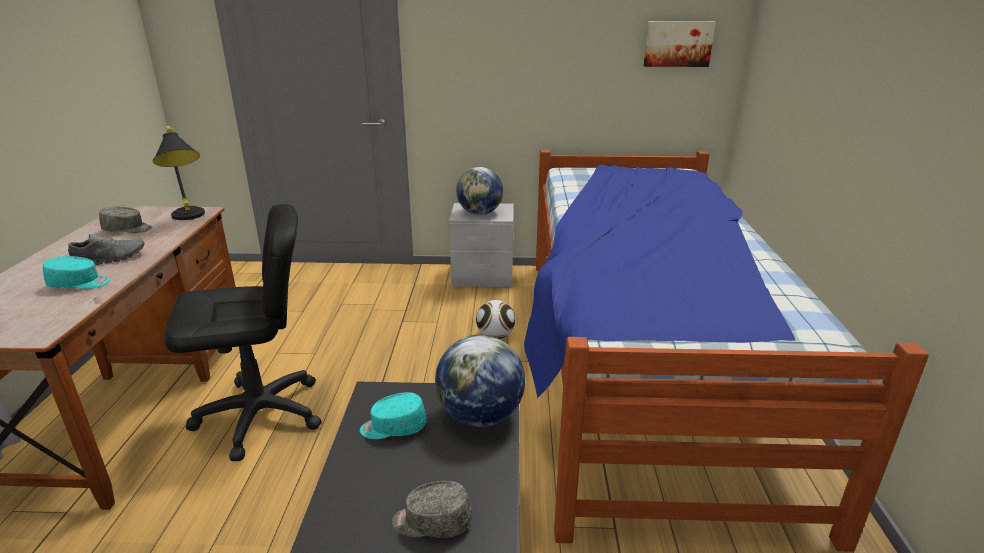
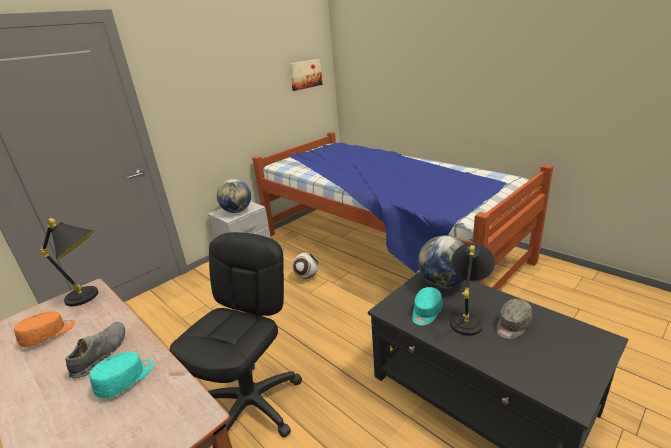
camera: 45 degrees left, 0 degrees up
(127, 229) = (49, 334): grey cap -> orange cap
(414, 469) = (468, 317): none -> black table lamp

